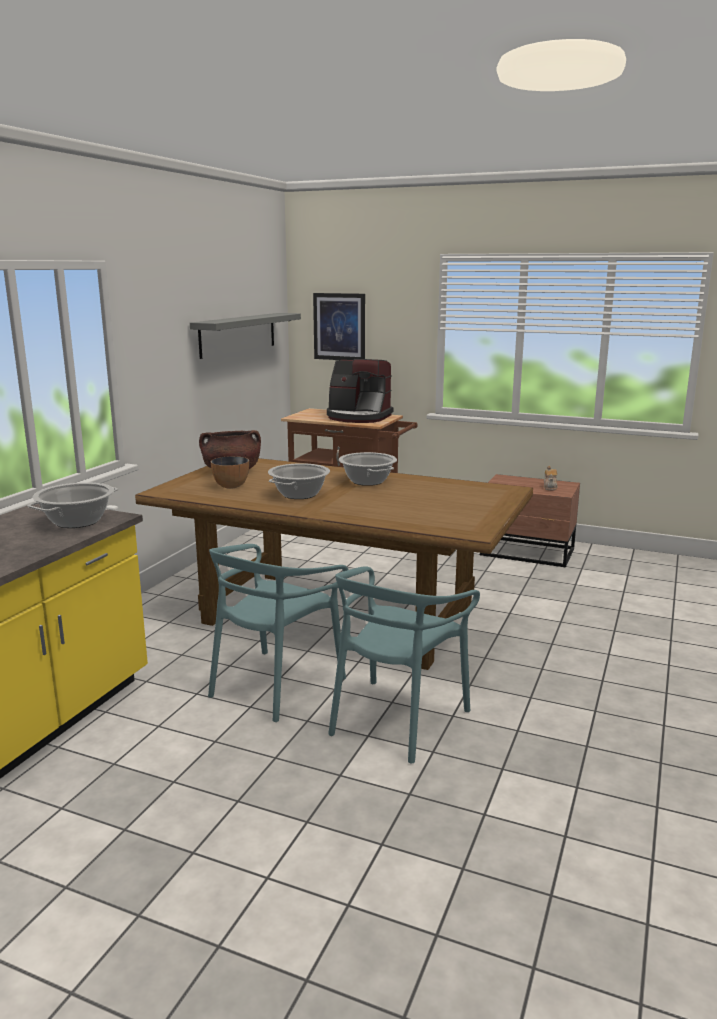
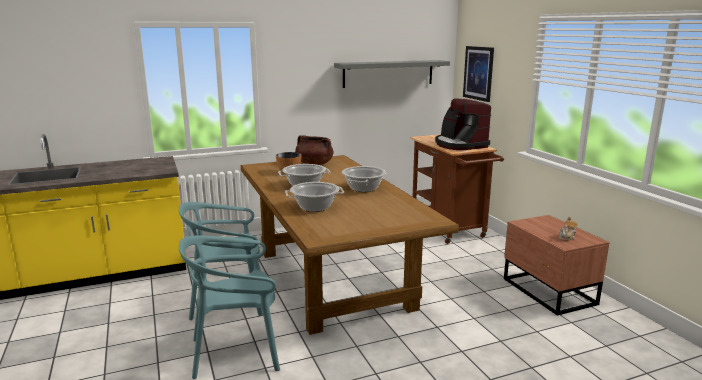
camera: 45 degrees right, 0 degrees up
(77, 521) = (149, 169): cooking pot -> cooking pot (315, 207)

